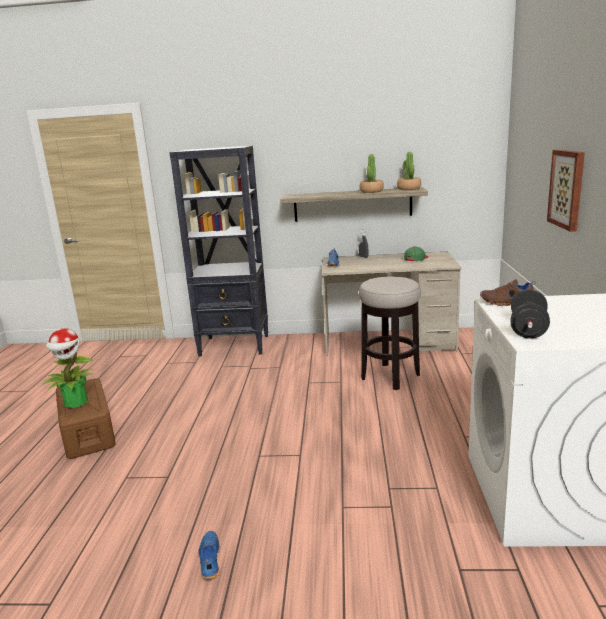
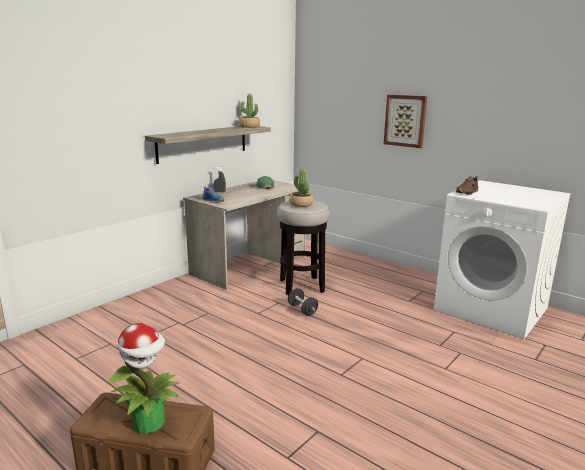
camera: 55 degrees left, 0 degrees up
(209, 560) = (463, 447): blue shoe -> none
(235, 345) = (120, 313): black bookcase -> none
(371, 191) = (227, 129): potted plant -> potted plant (301, 204)
(528, 329) = (517, 201): black dumbbell -> black dumbbell (302, 310)

